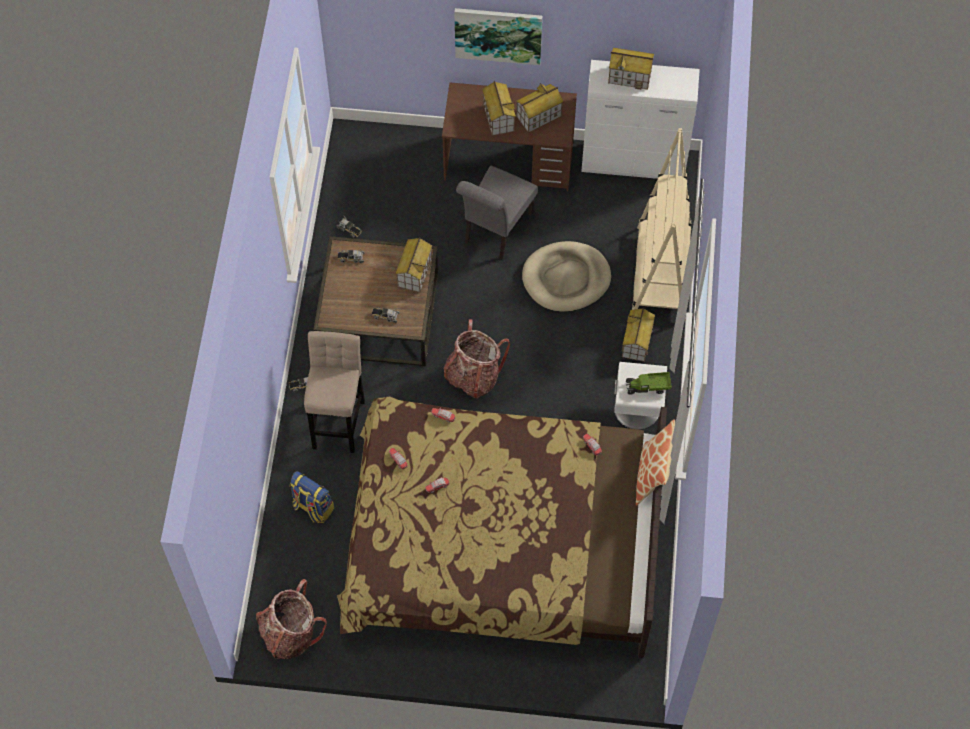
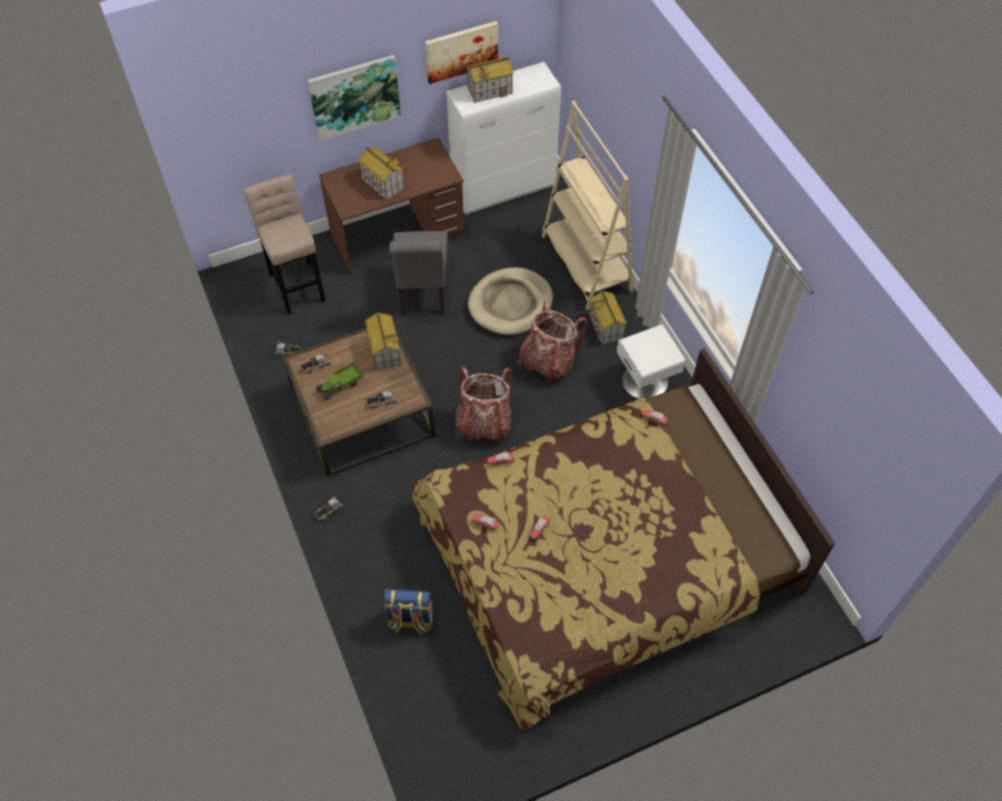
camera: 30 degrees left, 5 degrees down
(290, 633) = (466, 758): backpack -> backpack (548, 361)
(338, 420) = (384, 525): beige stool -> beige stool (297, 284)
(538, 116) = (418, 168): toy house -> none
(612, 33) = (461, 51): none -> picture
(648, 387) = (659, 348): toy truck -> toy truck (340, 386)
(652, 475) = (722, 418): pillow -> none

